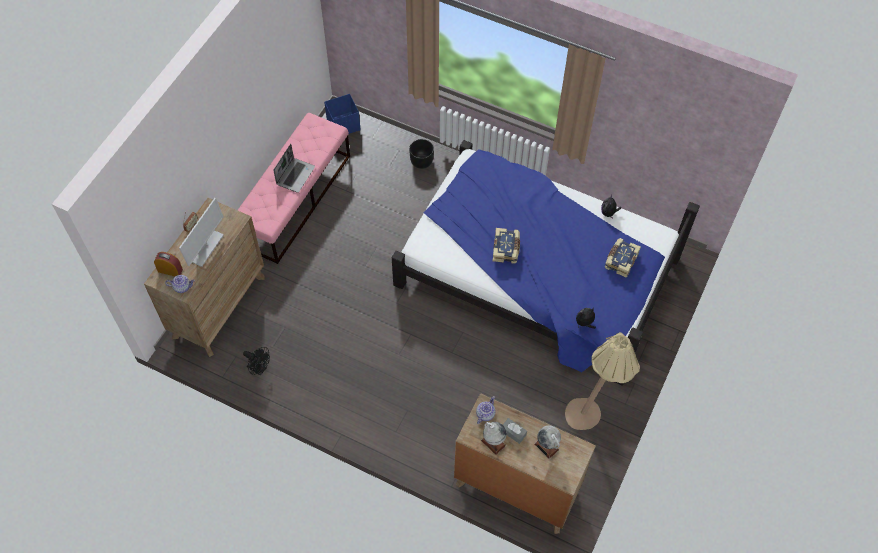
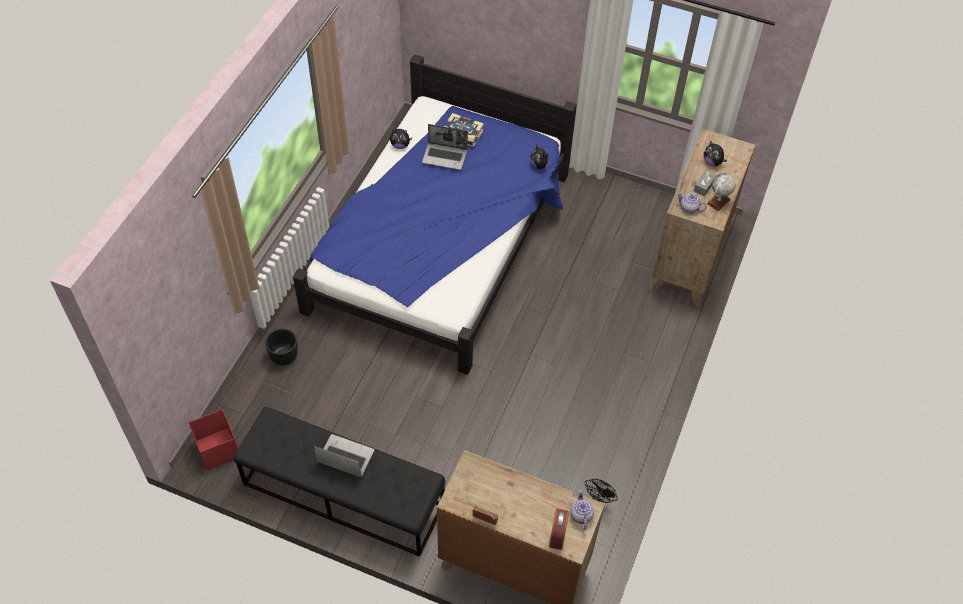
camera: 95 degrees left, 5 degrees down
(204, 247) = (518, 498): monitor -> none
(296, 199) = (343, 494): pink bench -> black bench
(344, 125) = (218, 448): blue storage box -> red storage box
(506, 249) = (455, 227): book -> none
(546, 447) = (712, 162): globe -> plush toy
(590, 418) = (607, 200): beige floor lamp -> none
(592, 245) = (445, 157): none -> laptop

